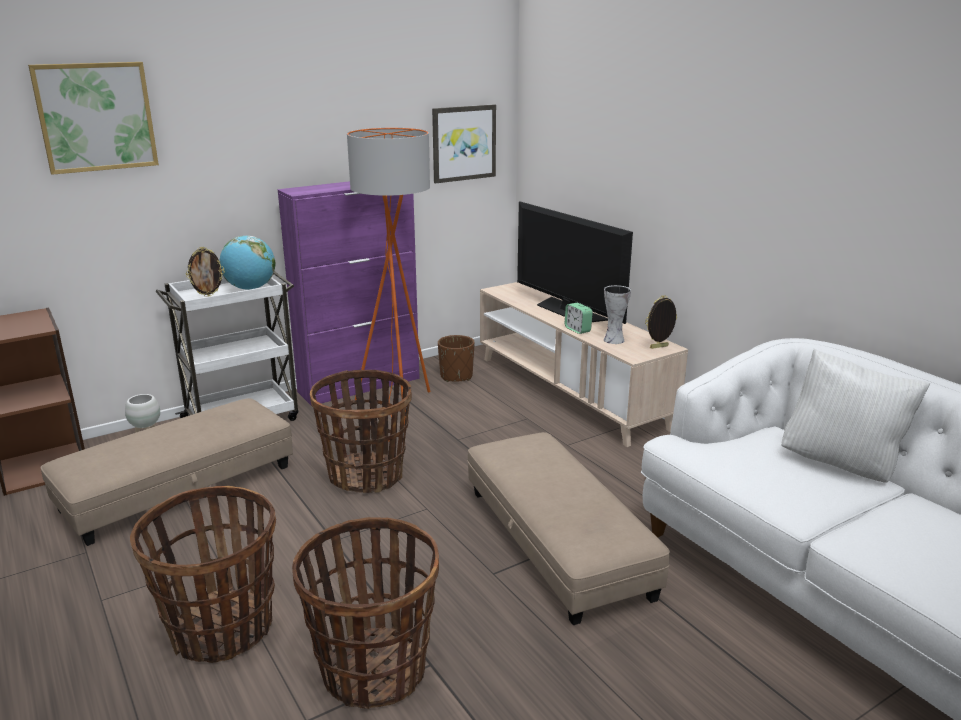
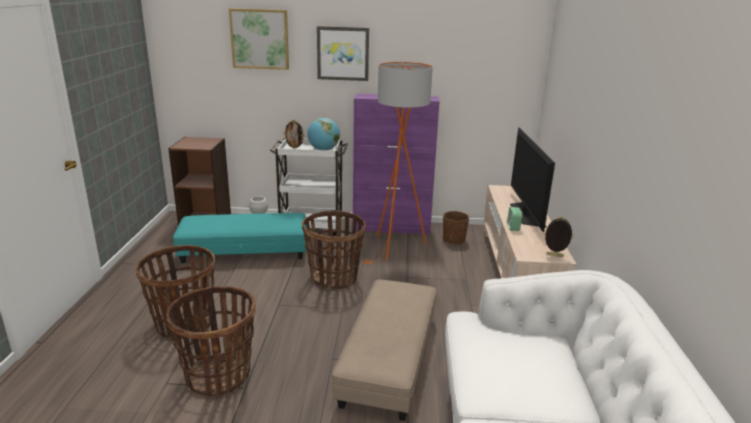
camera: 35 degrees right, 0 degrees up
(179, 488) = (244, 251): beige ottoman -> turquoise ottoman
(463, 143) = (497, 80): picture -> picture (343, 53)
(612, 340) = (528, 241): vase -> none
(841, 464) = (567, 382): white pillow -> none

